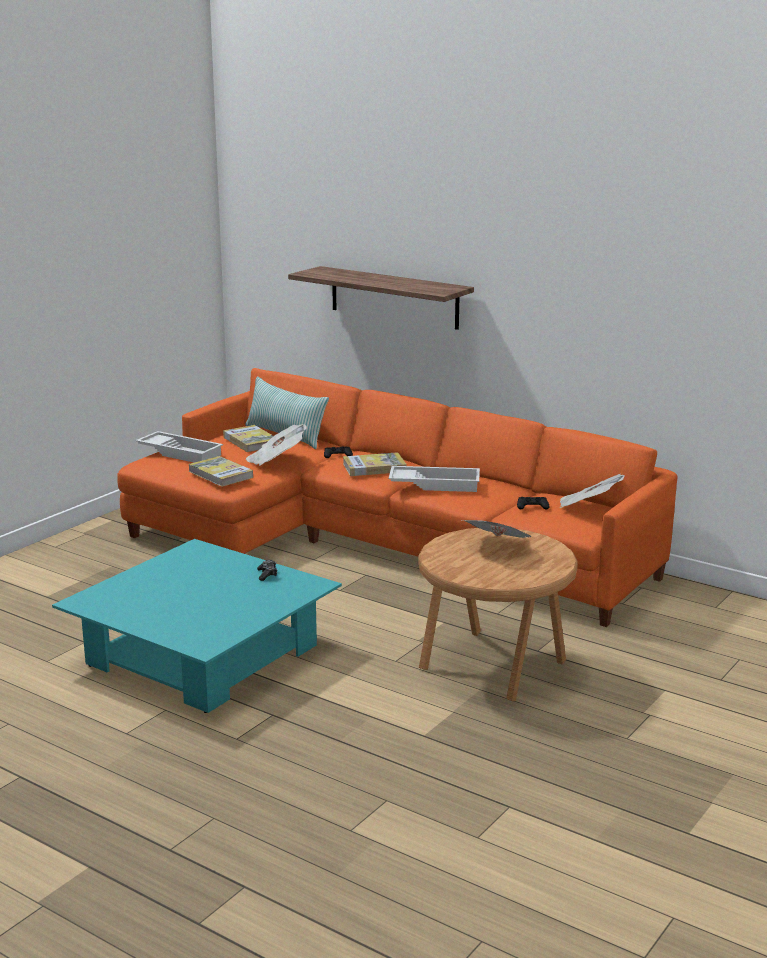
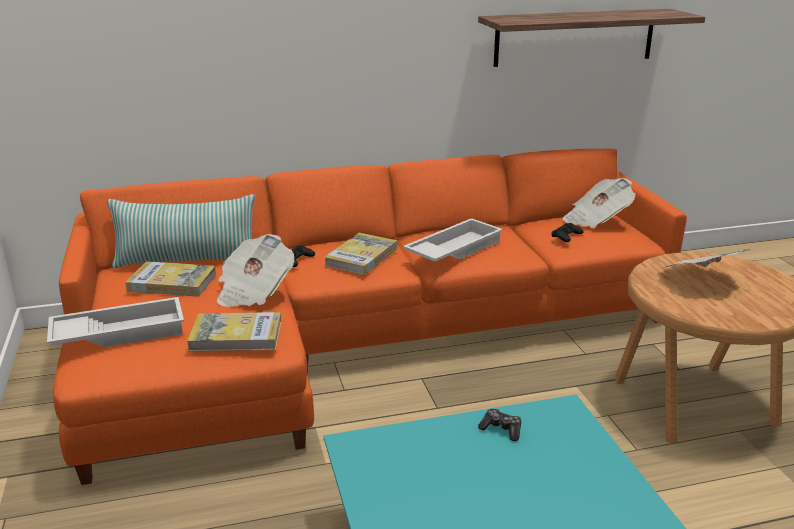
camera: 50 degrees left, 5 degrees up
(394, 297) = (273, 55): shelf -> shelf (575, 37)

